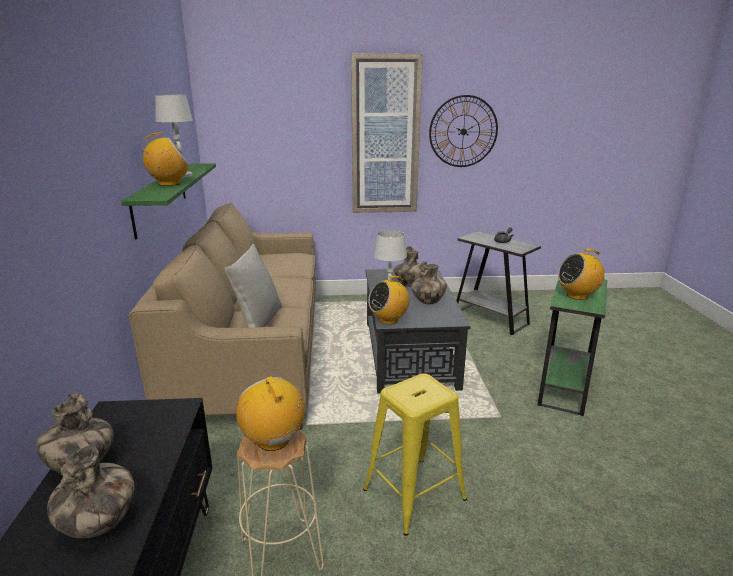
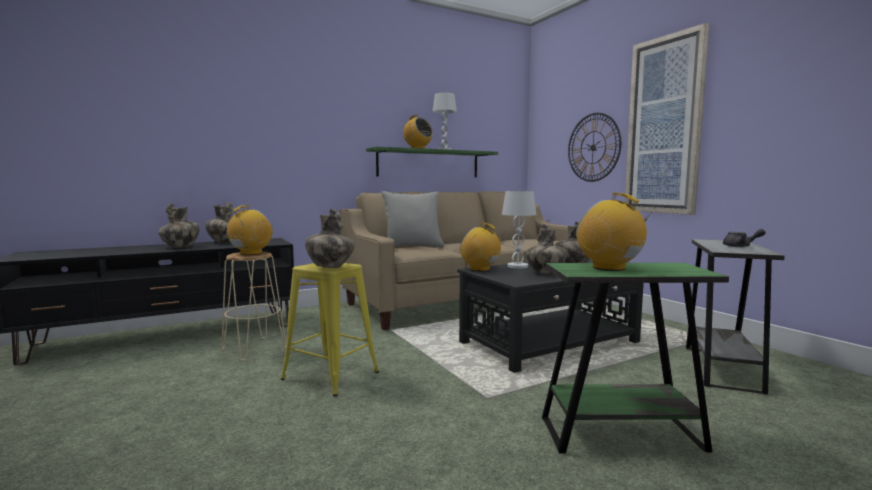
camera: 65 degrees right, 15 degrees down
(434, 392) = (330, 267): none -> vase
(463, 131) = (764, 108): wall clock -> wall clock (593, 147)

